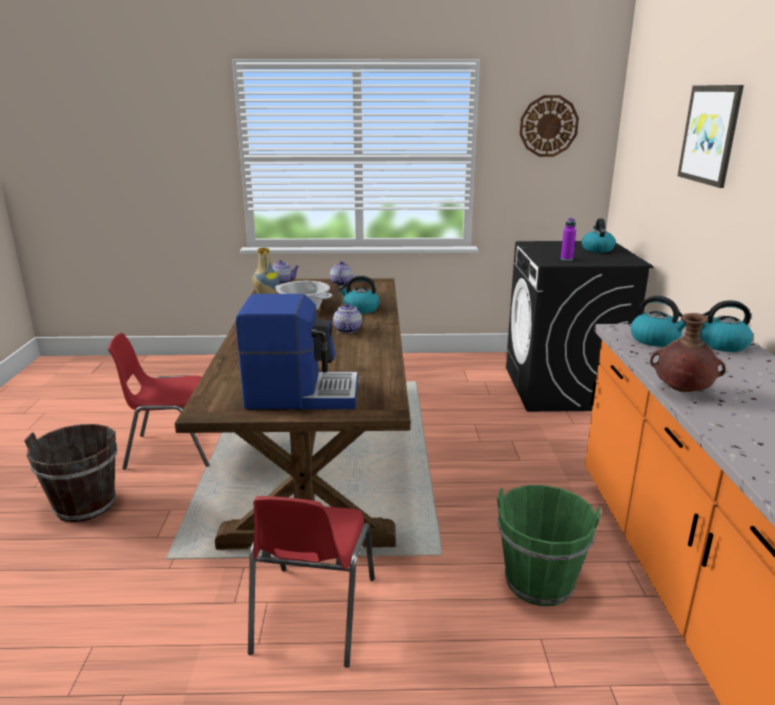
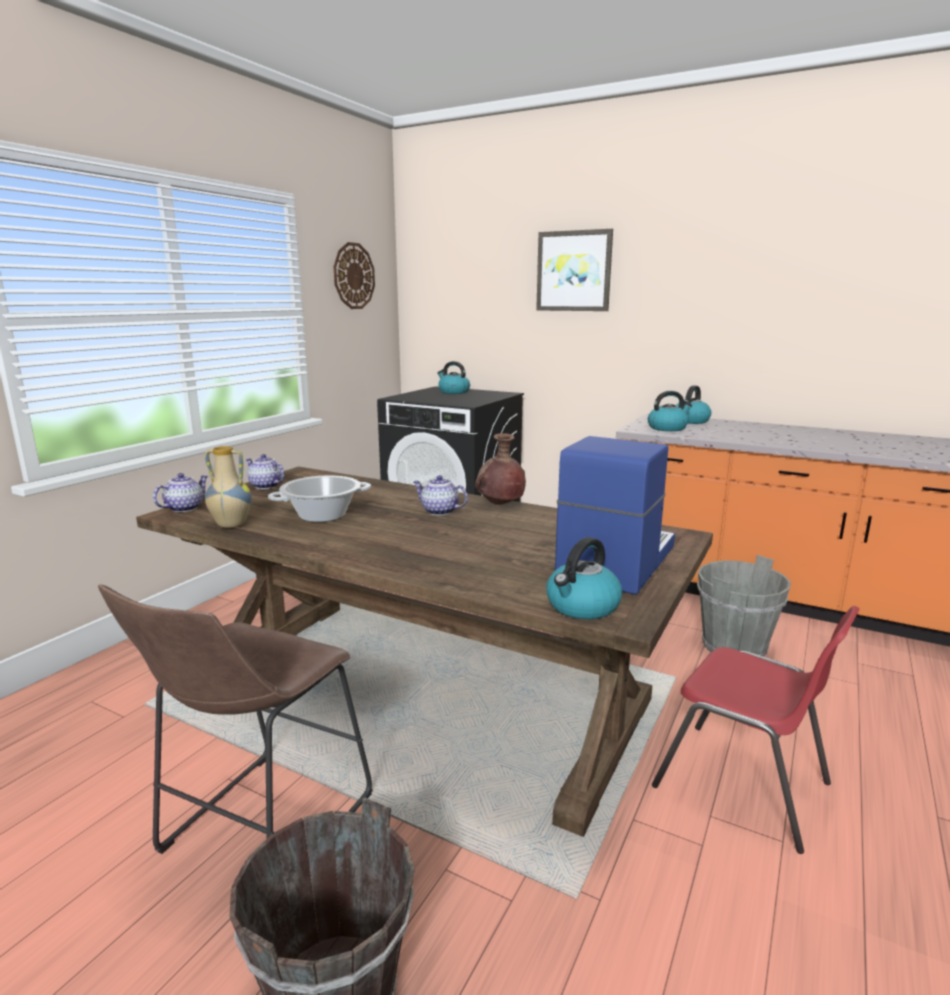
camera: 60 degrees left, 5 degrees down
(172, 449) = (260, 830): red chair -> brown stool
(360, 309) = (379, 495): kettle -> kettle (582, 606)
(538, 583) = (734, 647): green bucket -> grey bucket
(566, 259) = (467, 400): purple bottle -> none
(681, 391) = (772, 442): brown vase -> brown vase (500, 505)

